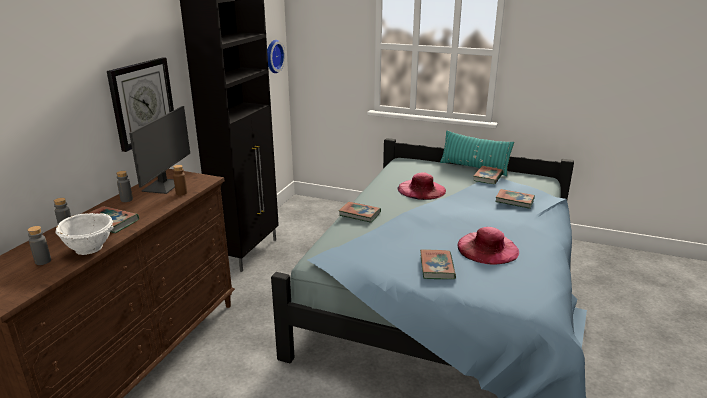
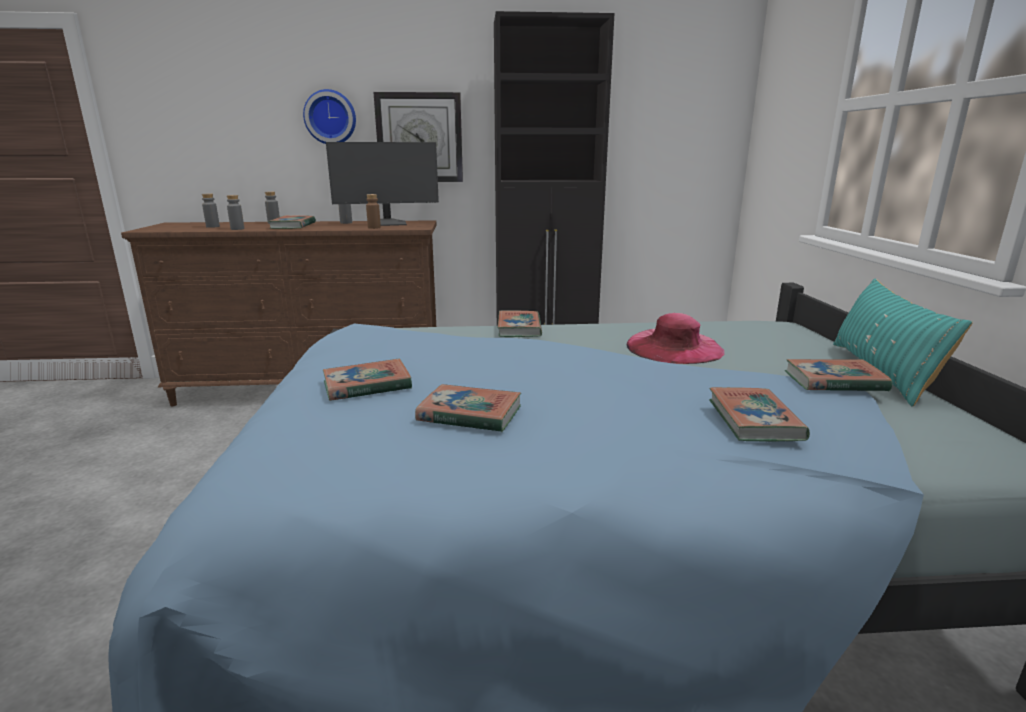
camera: 65 degrees right, 5 degrees down
(90, 248) = (237, 229): white bowl -> grey bottle
(273, 56) = (703, 134): wall clock -> wall clock (330, 117)
(487, 248) = (469, 414): pink hat -> book

